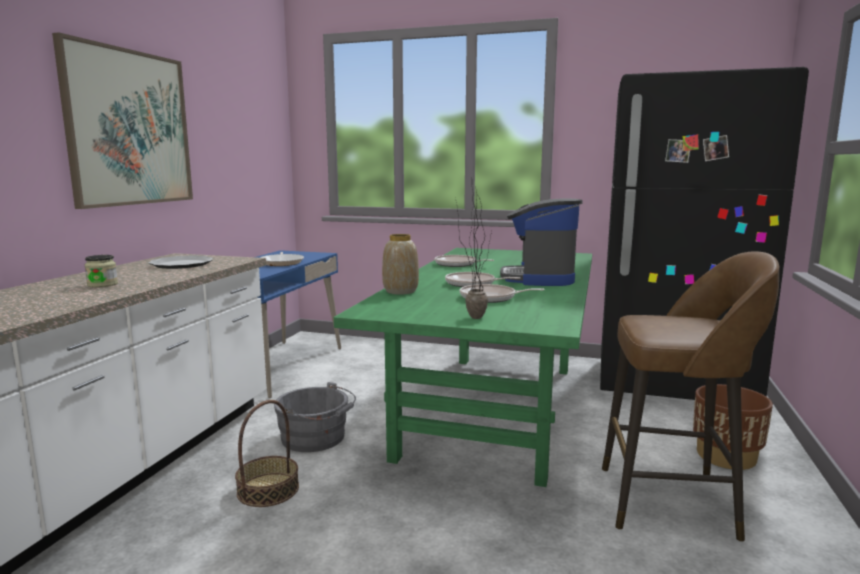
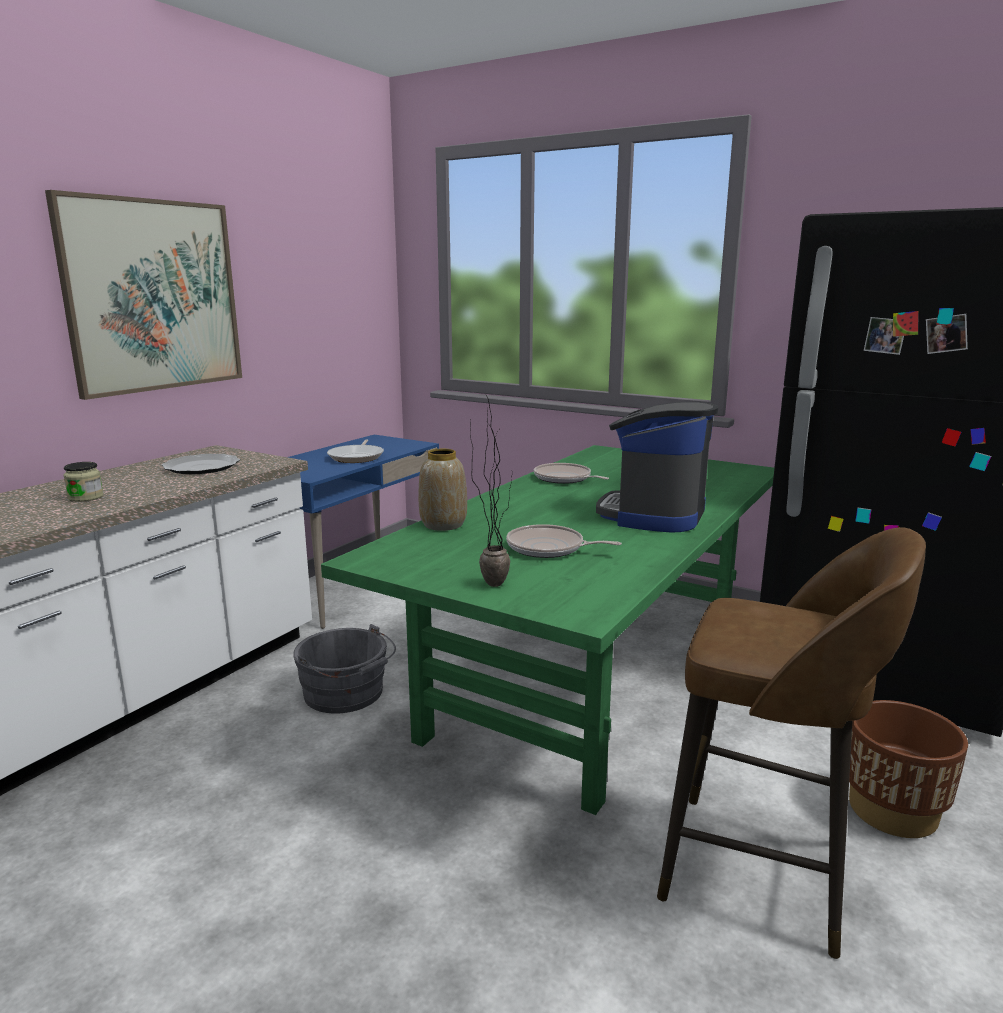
camera: 15 degrees right, 5 degrees up
(268, 489) = (256, 758): basket -> none
(473, 284) = (550, 519): frying pan -> none

